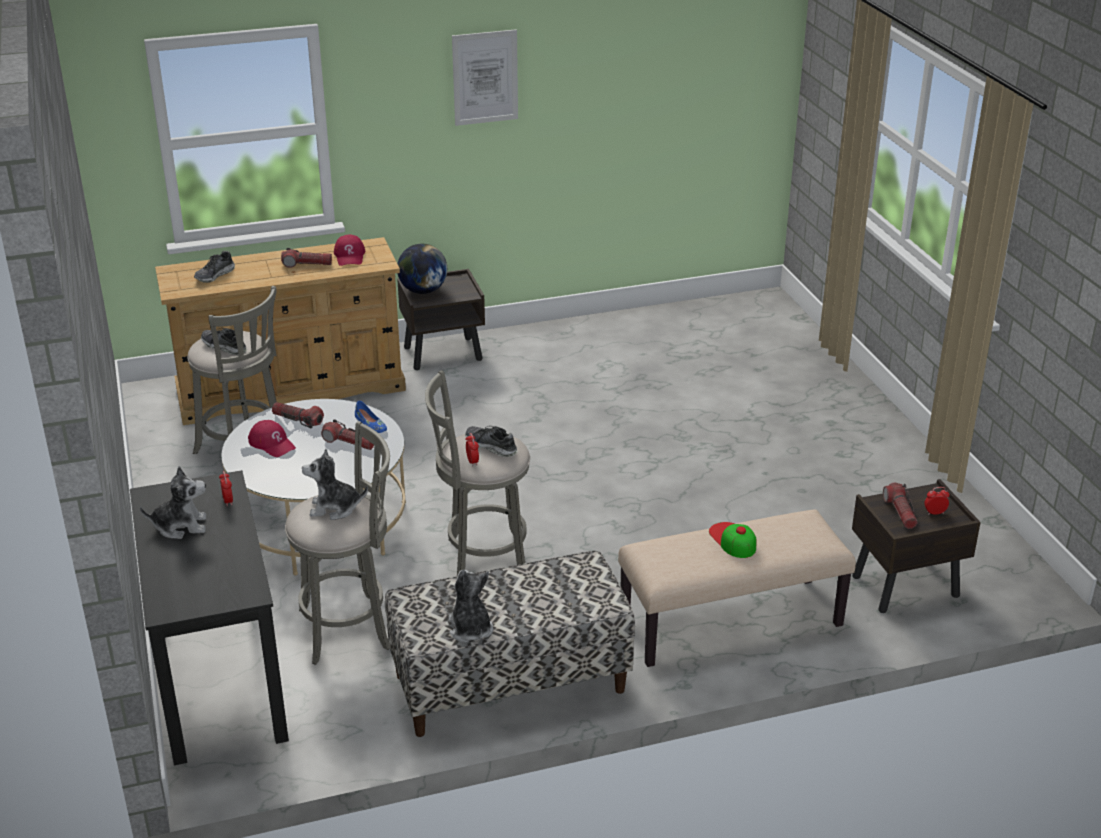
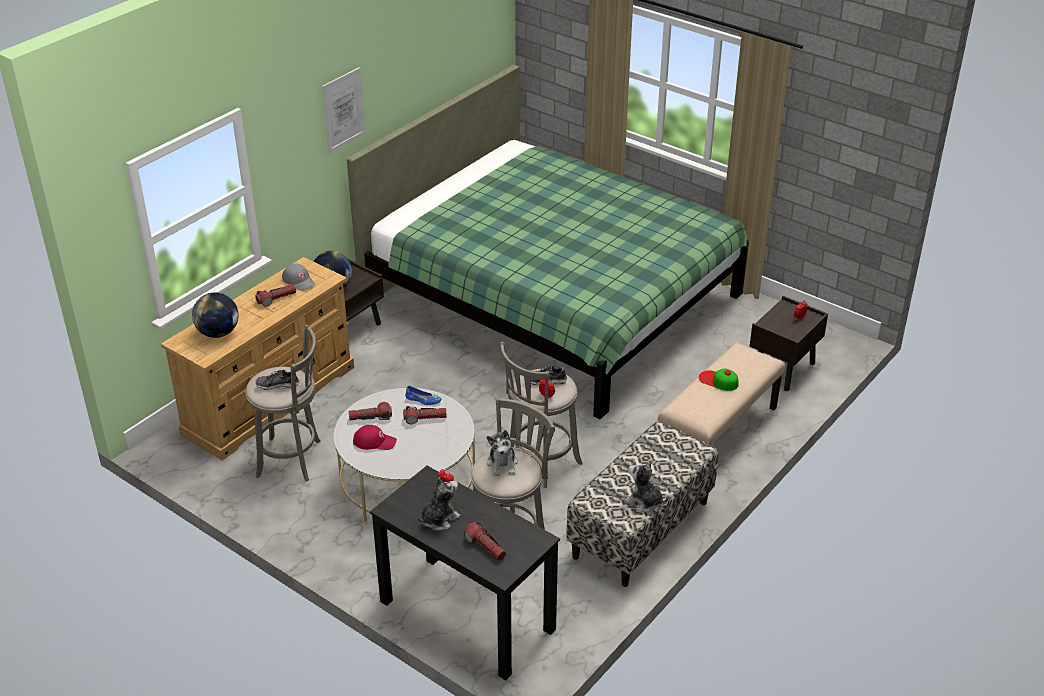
camera: 35 degrees left, 5 degrees up
(215, 275) = (218, 333): shoe -> globe
(334, 508) = (502, 464): plush toy -> plush toy turned 60 degrees counterclockwise
(350, 256) = (299, 280): red cap -> grey cap
(698, 402) = (553, 299): none -> green bed
(900, 512) = (782, 325): flashlight -> flashlight (485, 546)

